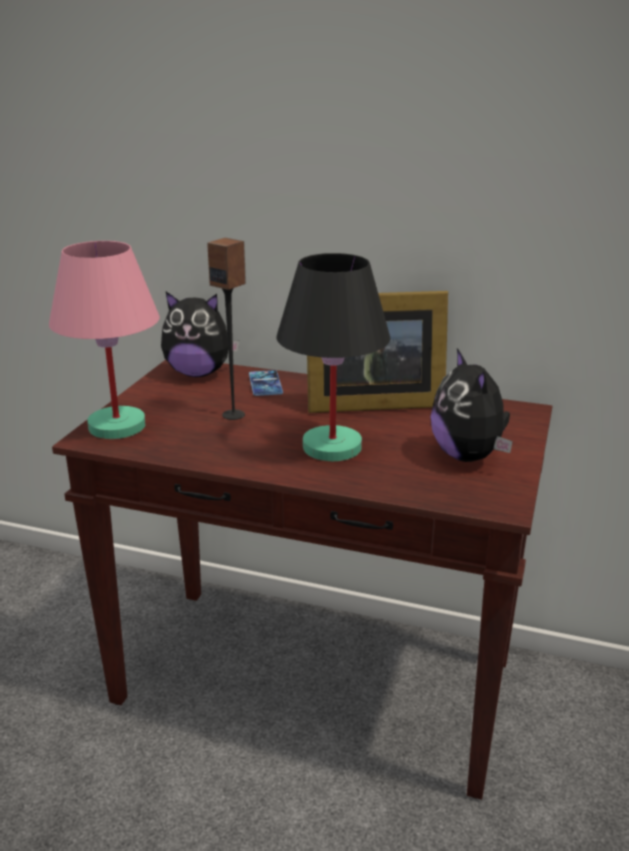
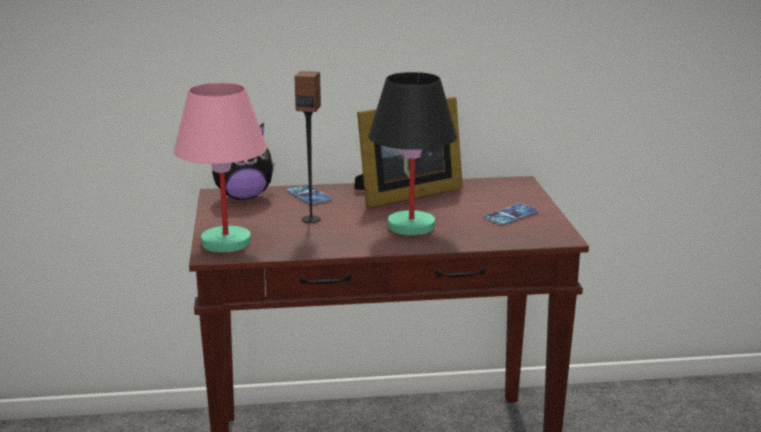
camera: 25 degrees left, 5 degrees down
(469, 456) = (511, 215): plush toy -> phone

